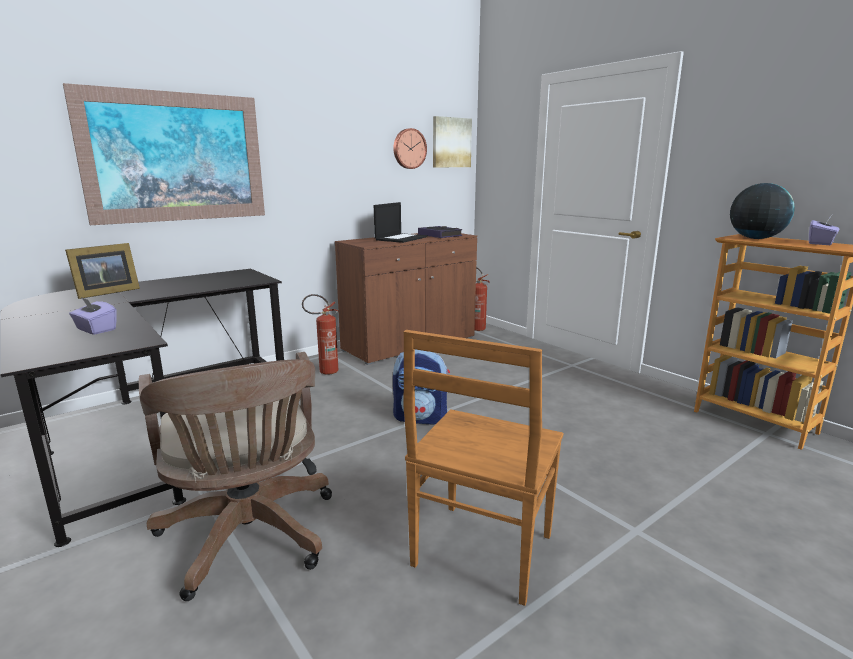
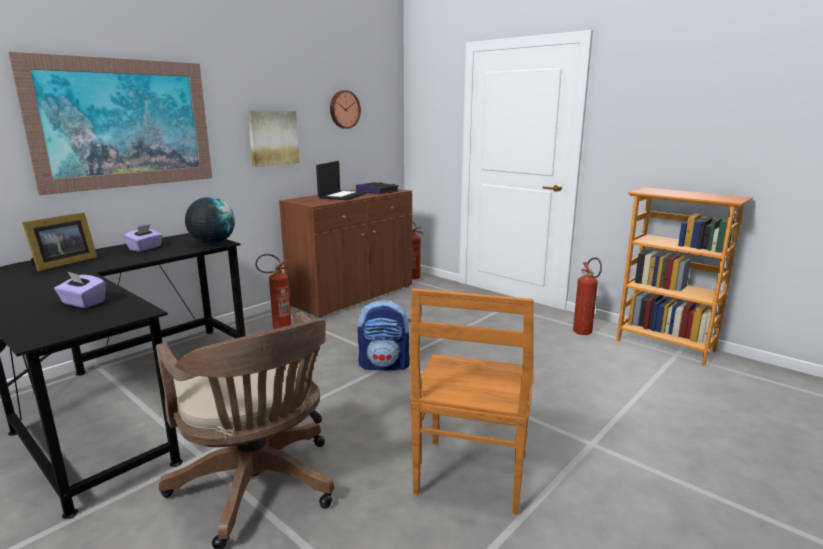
camera: 10 degrees left, 0 degrees up
(451, 142) = (381, 102): picture -> picture (273, 137)
(656, 400) = (584, 333): none -> fire extinguisher
(755, 238) = (660, 192): globe -> globe (212, 243)
(820, 243) = (710, 195): purple tissue box -> purple tissue box (145, 248)

